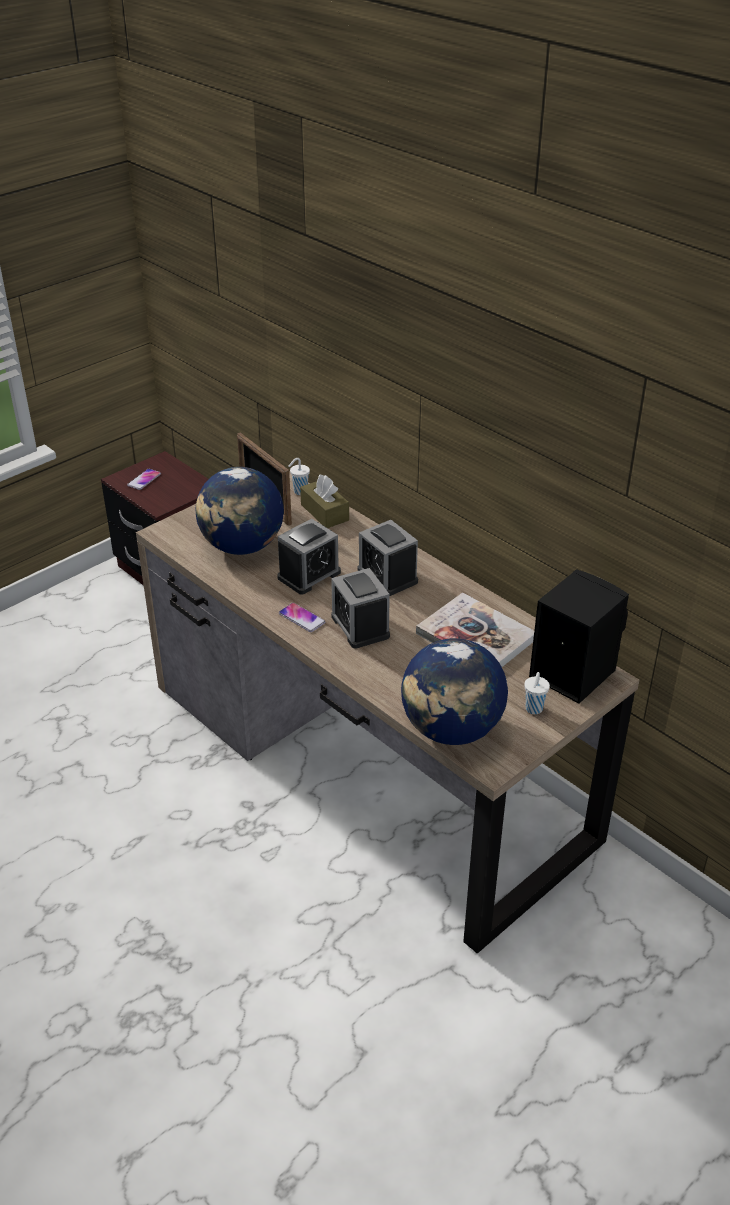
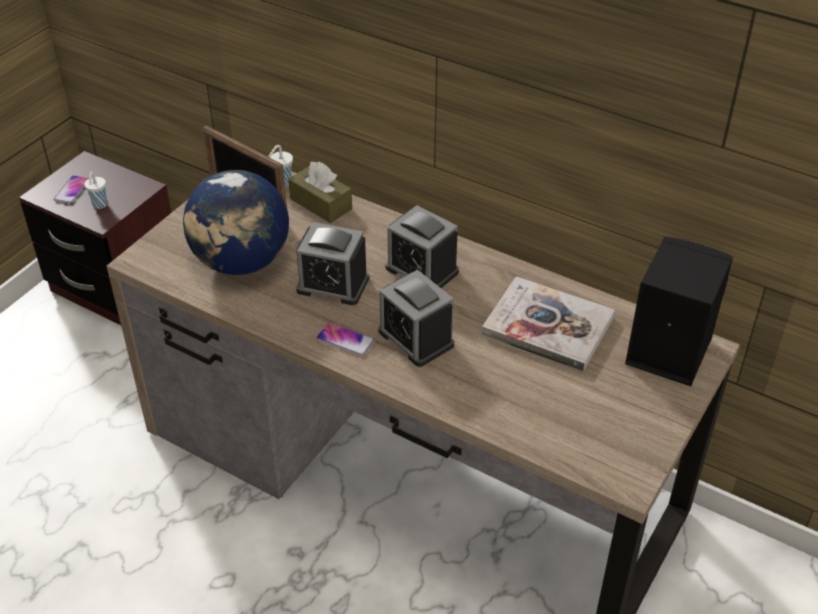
camera: 15 degrees left, 5 degrees up
(309, 575) = (333, 284): alarm clock -> alarm clock turned 75 degrees clockwise
(451, 730) = (568, 447): globe -> none
(533, 709) = (646, 403): white cup -> white cup (99, 205)

